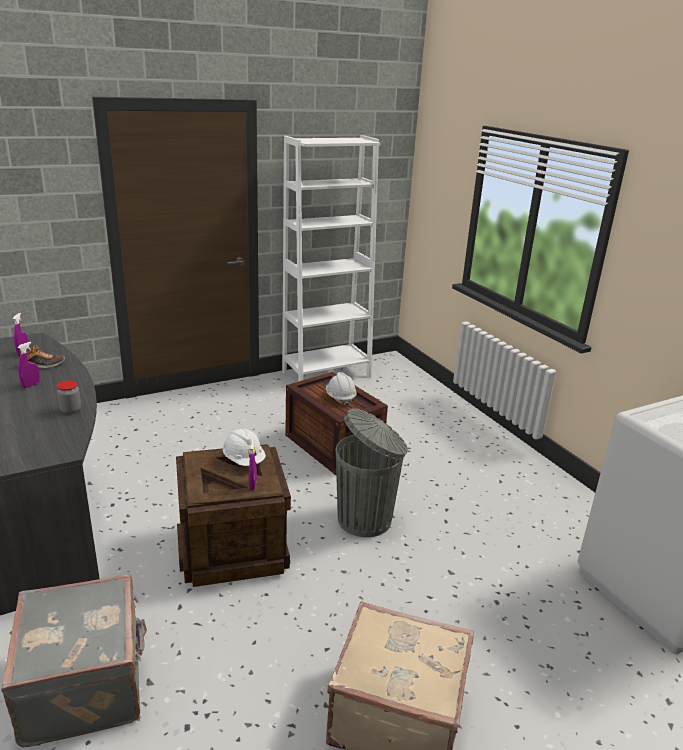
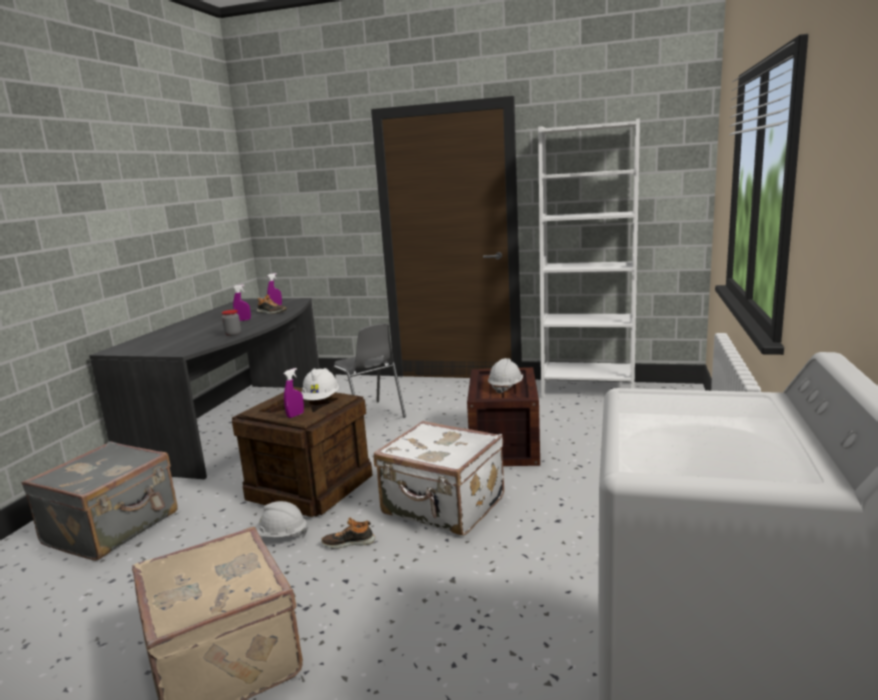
camera: 45 degrees right, 10 degrees down
(171, 452) = (369, 415): none -> grey chair
(279, 602) = (281, 536): none -> white hard hat
(343, 580) = (349, 542): none -> shoe
(366, 519) = (443, 507): grey trash can -> white suitcase

